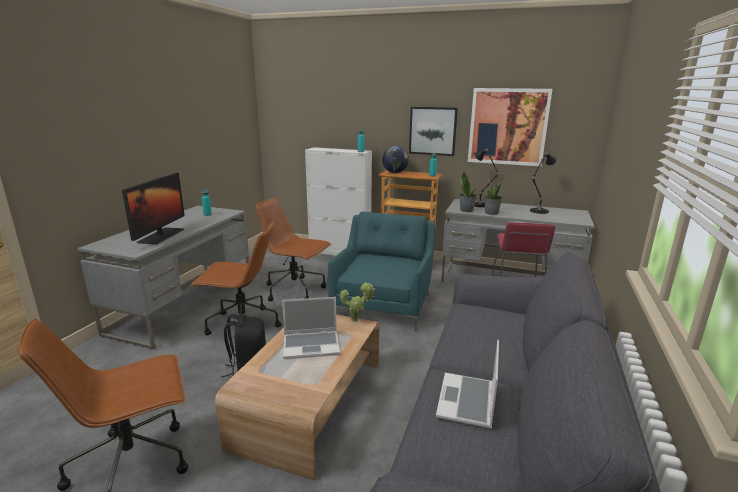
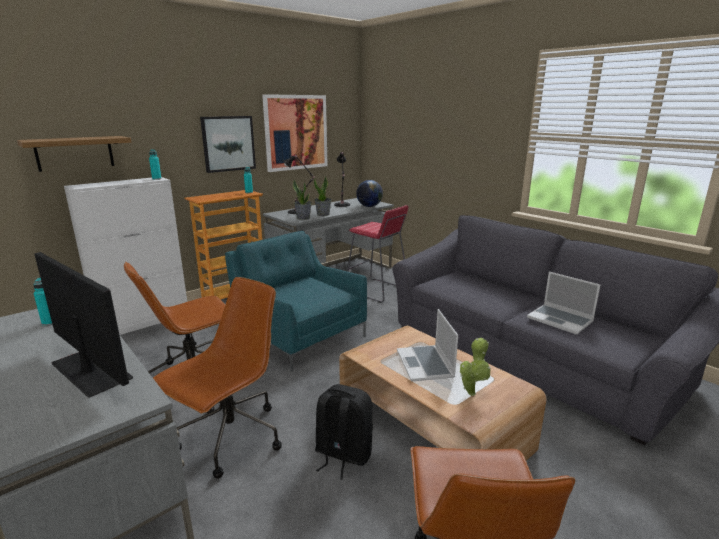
camera: 60 degrees left, 0 degrees up
(312, 345) = (426, 365): laptop -> laptop turned 150 degrees clockwise
(324, 127) = (75, 153): none -> shelf
(356, 320) = (396, 333): potted plant -> potted plant (472, 392)
(395, 172) = (205, 197): globe -> globe (369, 206)

